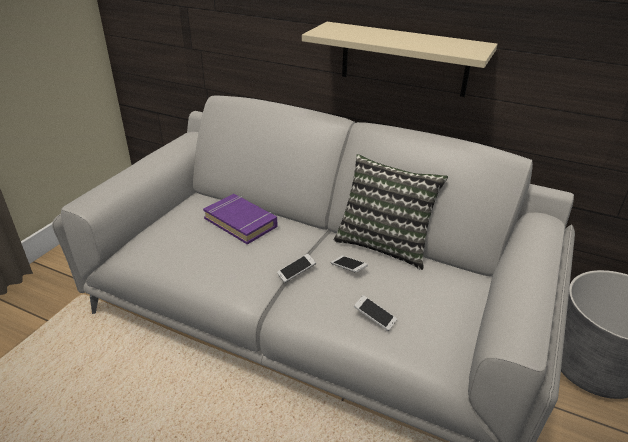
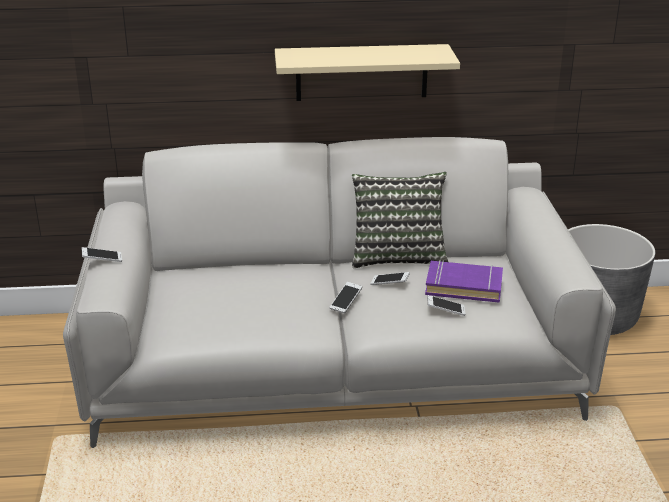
camera: 30 degrees left, 5 degrees down
(124, 171) = (102, 260): none -> phone
(241, 222) = (249, 279): purple book -> purple book (464, 286)

